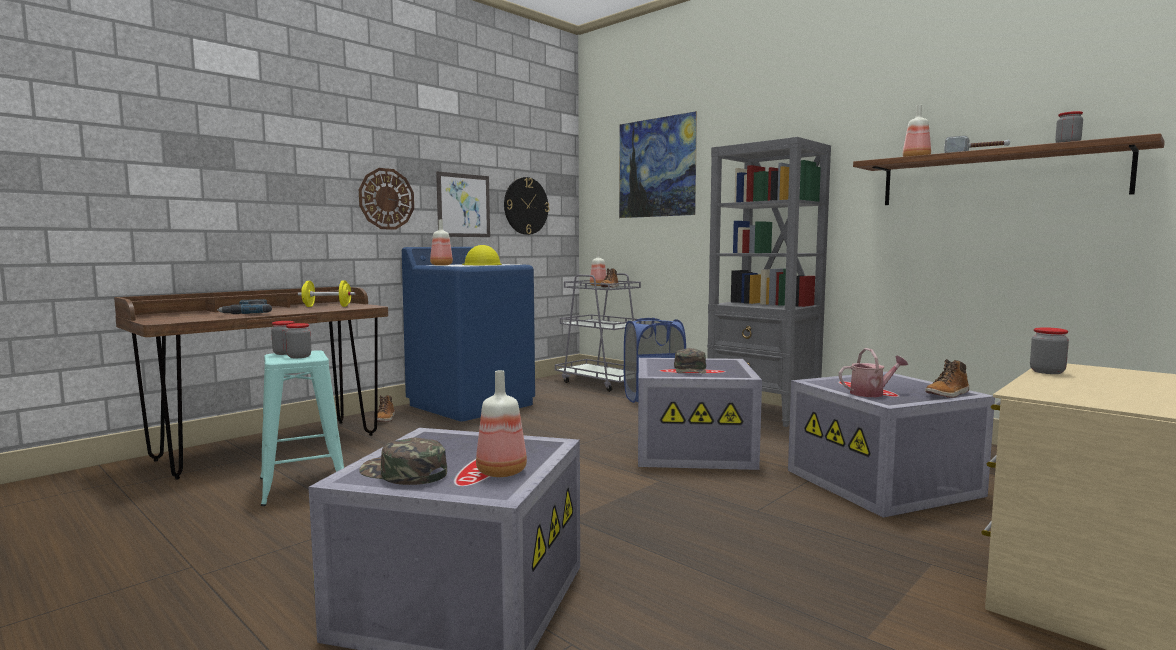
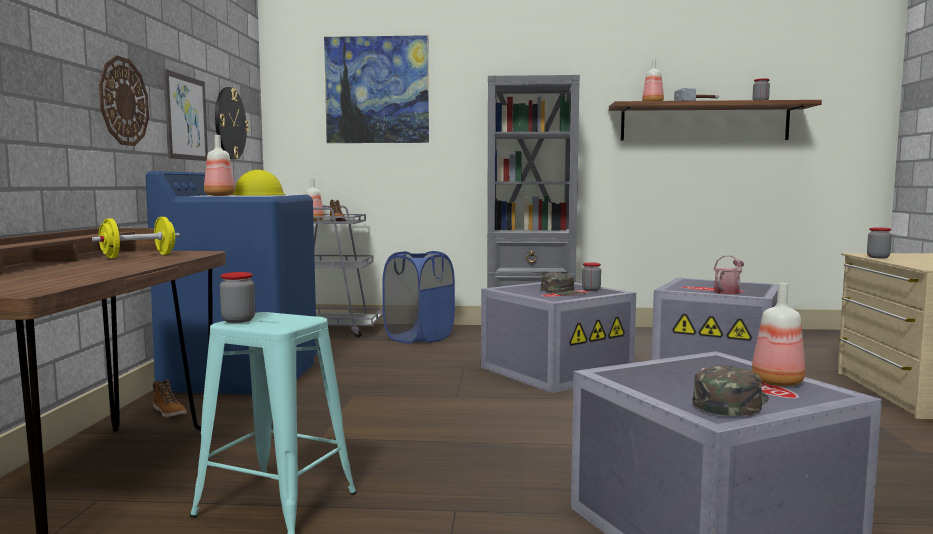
camera: 40 degrees left, 0 degrees up
(247, 313) = (82, 271): power drill -> none
(299, 357) = (280, 321): jar -> jar (591, 290)
(403, 473) = (730, 402): green cap -> green cap turned 135 degrees clockwise
(947, 394) = (761, 286): boot -> none

